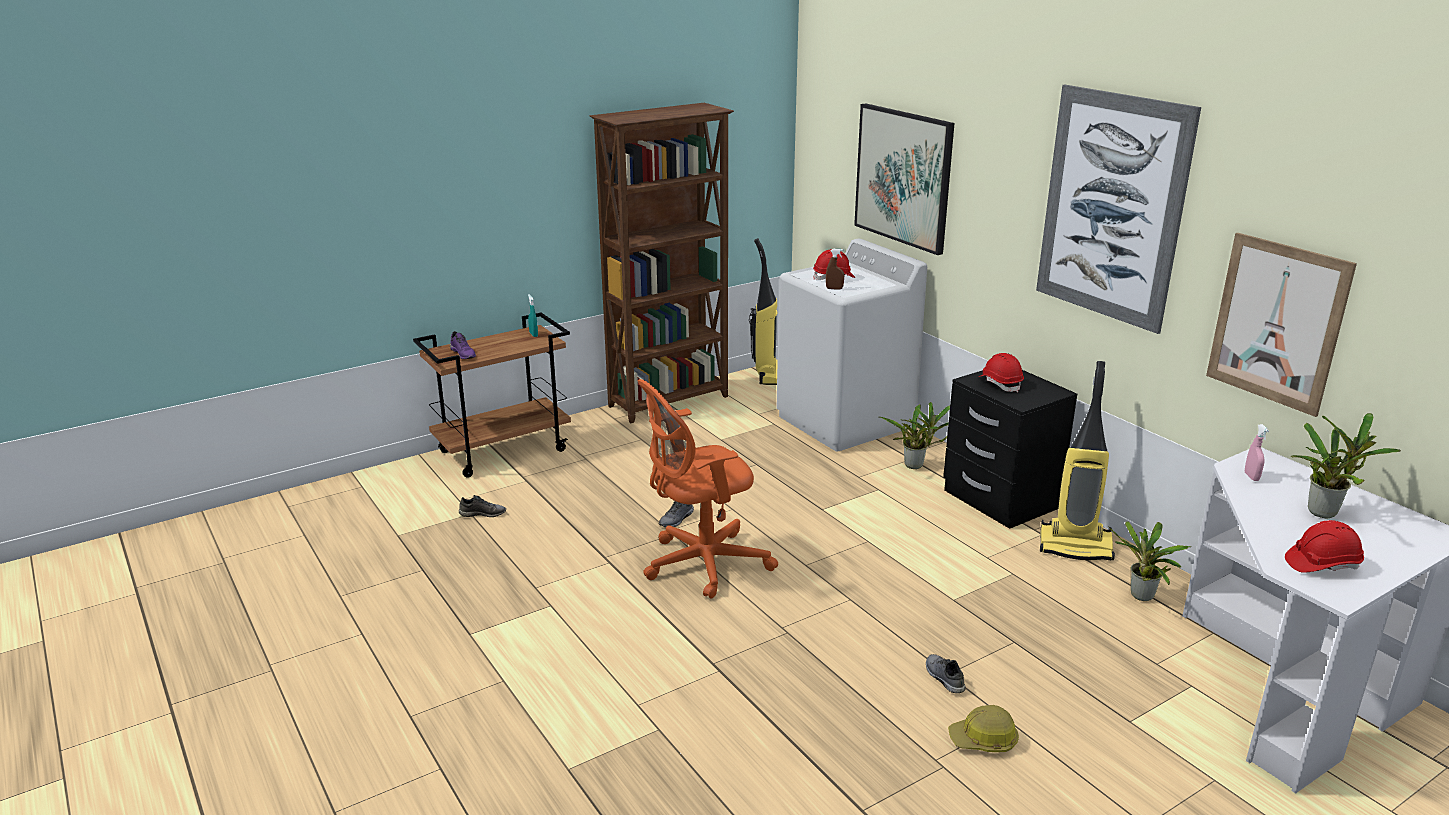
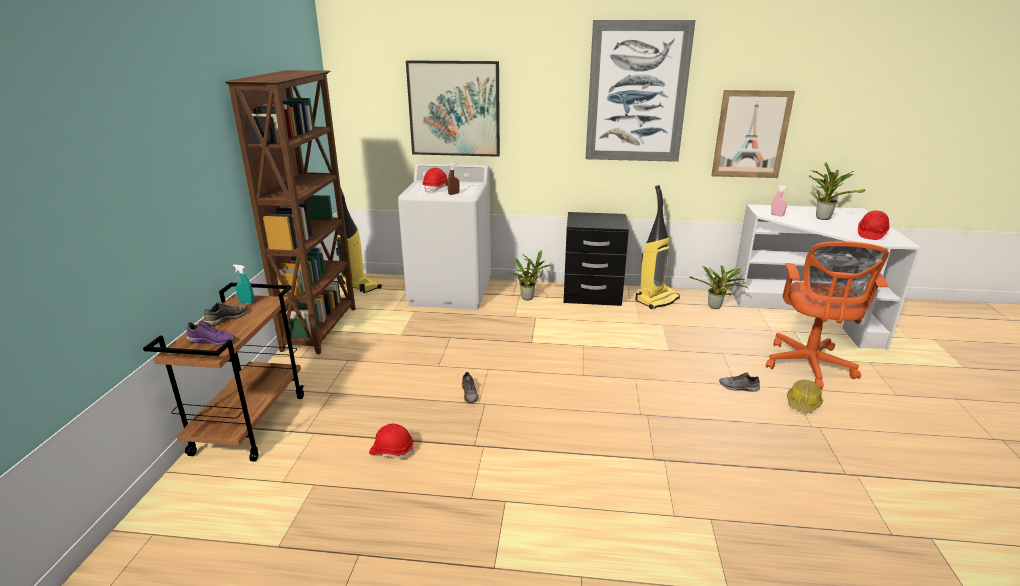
camera: 50 degrees left, 0 degrees up
(483, 513) = (325, 477): grey shoe -> grey shoe (227, 318)
(701, 564) = (535, 410): orange office chair -> orange office chair (809, 367)
(1000, 383) = (589, 221): red hard hat -> red hard hat (392, 451)

